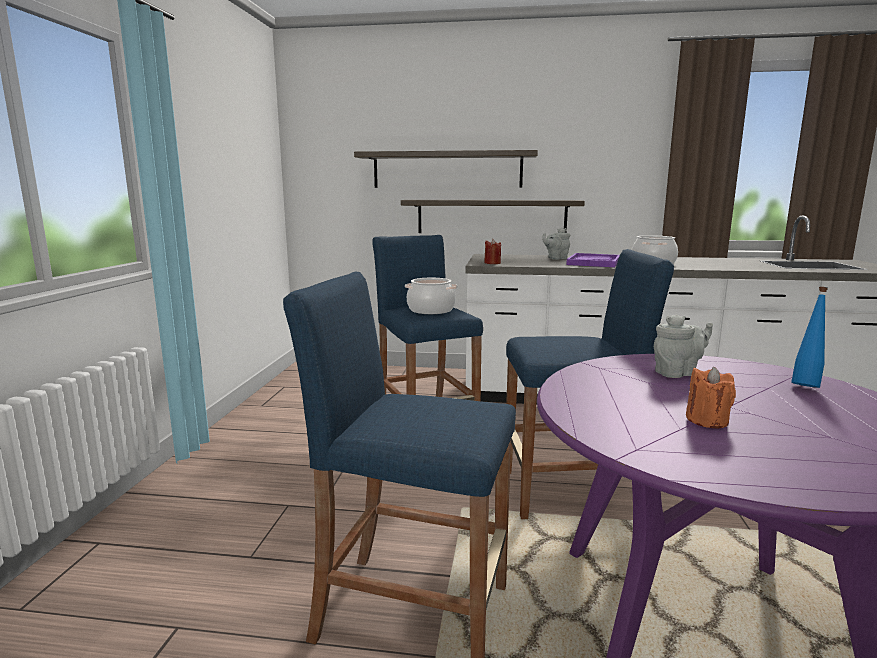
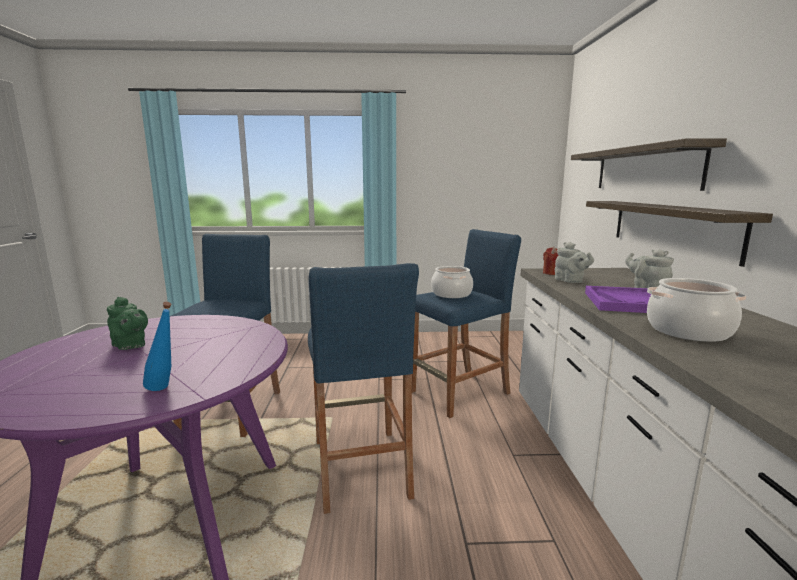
camera: 80 degrees right, 0 degrees up
(678, 373) = (226, 347): grey teapot -> grey teapot (570, 281)
(707, 420) = (130, 346): orange candle -> green teapot

